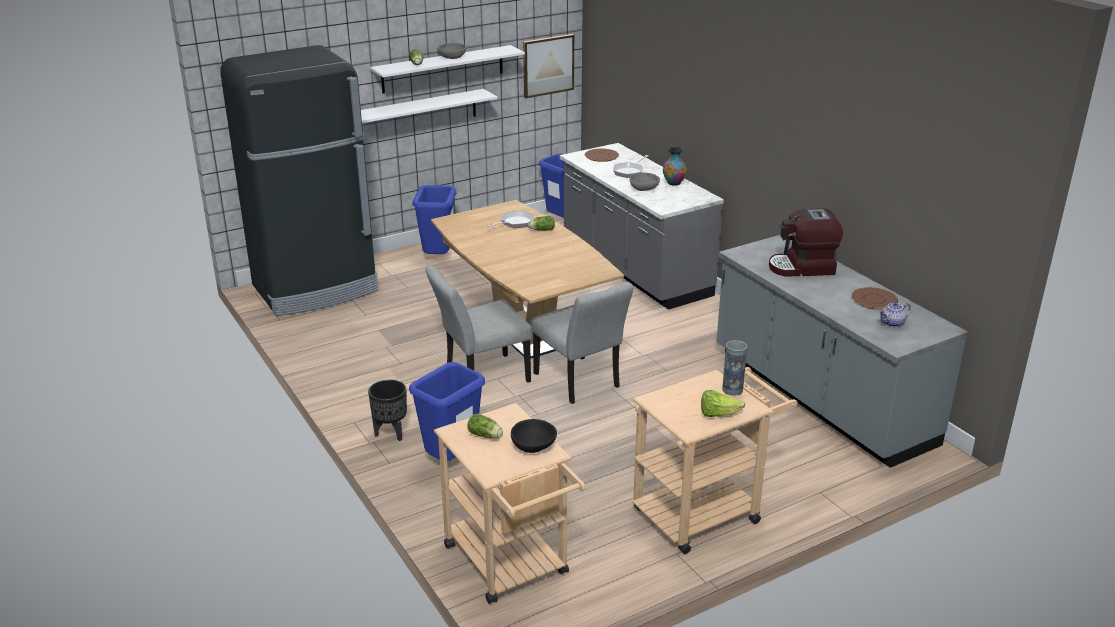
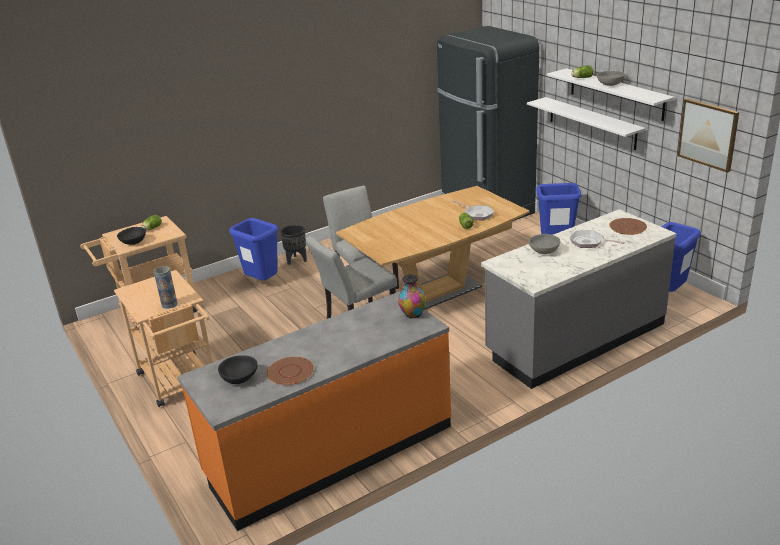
camera: 90 degrees right, 0 degrees up
(673, 183) = (567, 265): vase -> vase (412, 314)
(718, 414) = (141, 299): lettuce -> none
(802, 268) = (362, 334): coffee machine -> none
(820, 397) = (330, 451): grey counter -> orange counter
(892, 323) = (239, 379): teapot -> black bowl

